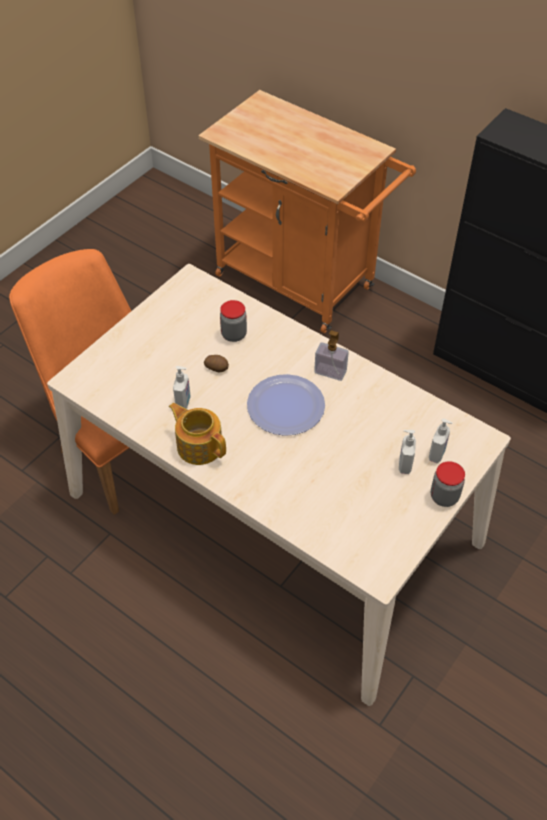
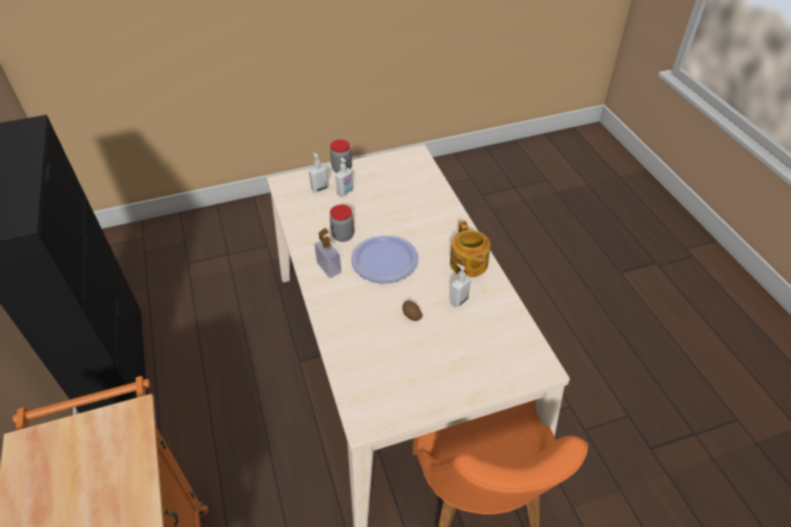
camera: 145 degrees left, 5 degrees down
(234, 334) = (373, 337): jar -> jar (343, 235)

